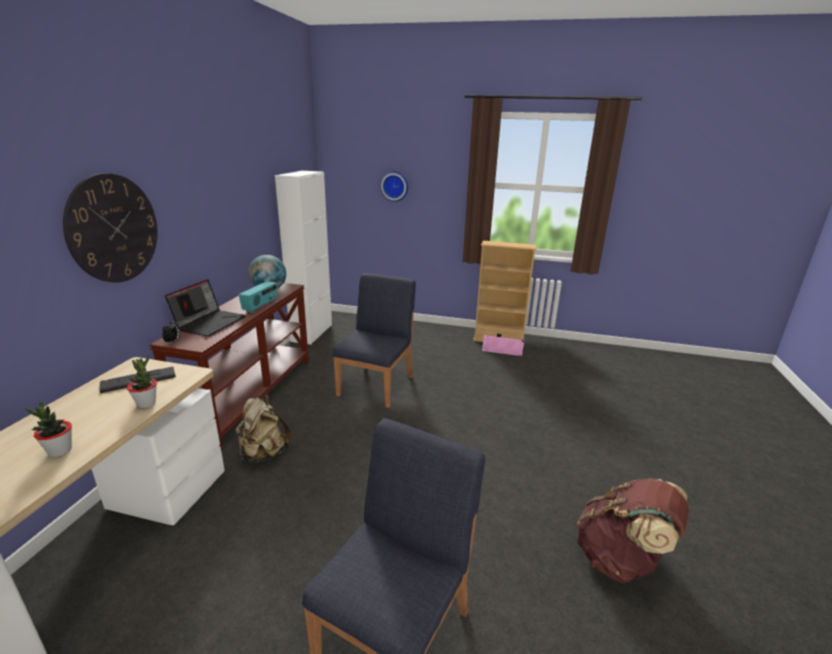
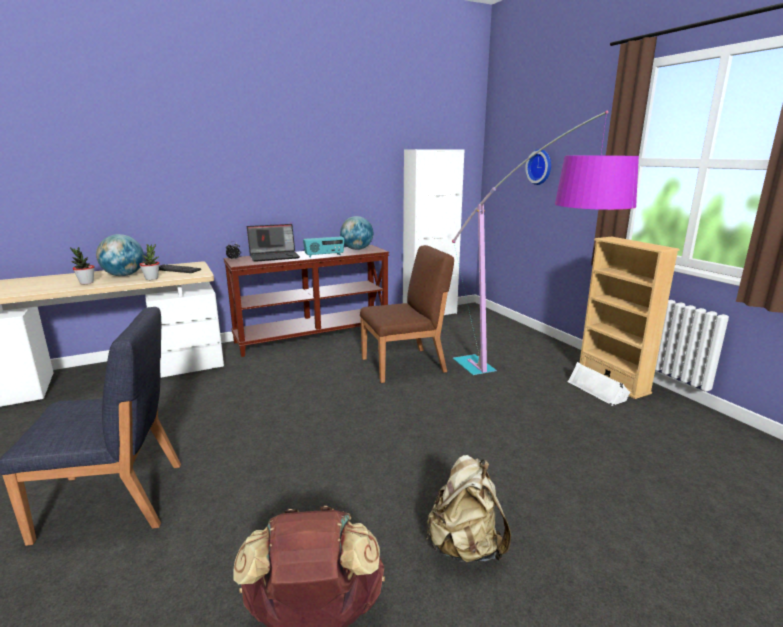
camera: 50 degrees right, 5 degrees down
(84, 417) = (124, 275): none -> globe
(113, 229) = (208, 167): wall clock -> none
(263, 454) = (256, 369): beige backpack -> beige backpack (465, 547)
(376, 385) = (404, 365): blue chair -> brown chair
(479, 375) = (517, 398): none -> floor lamp
(502, 349) = (597, 390): pink speaker -> white speaker

